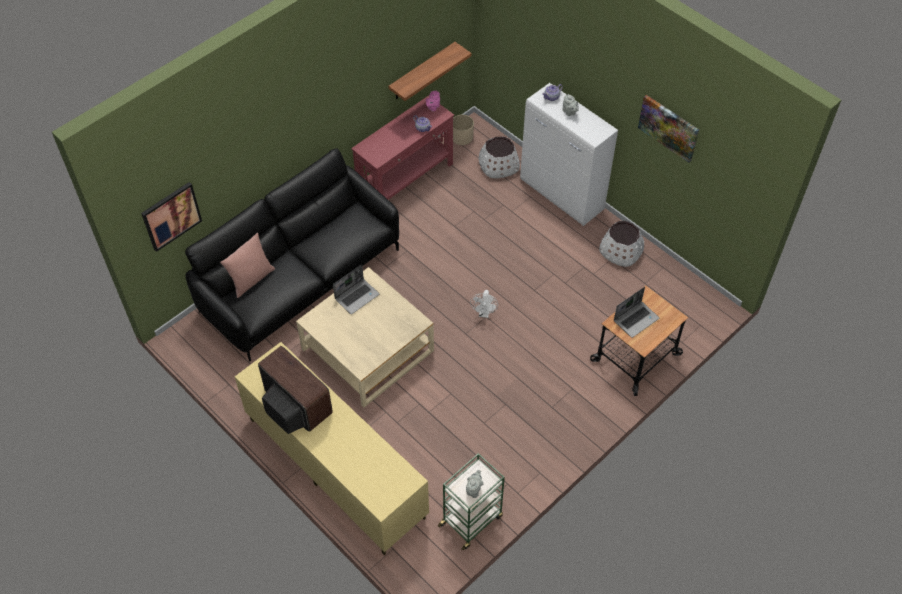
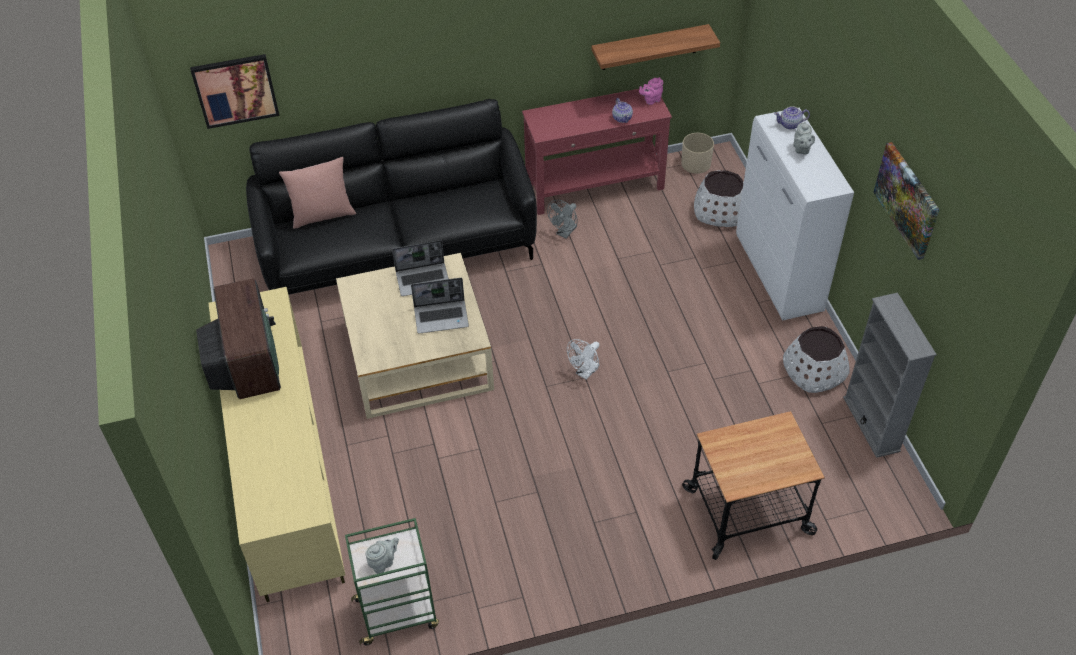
camera: 30 degrees right, 5 degrees down
(407, 222) = (565, 233): none -> grey fan
(636, 319) = (748, 448): laptop -> laptop (442, 317)
(673, 271) = (871, 424): none -> grey bookcase

